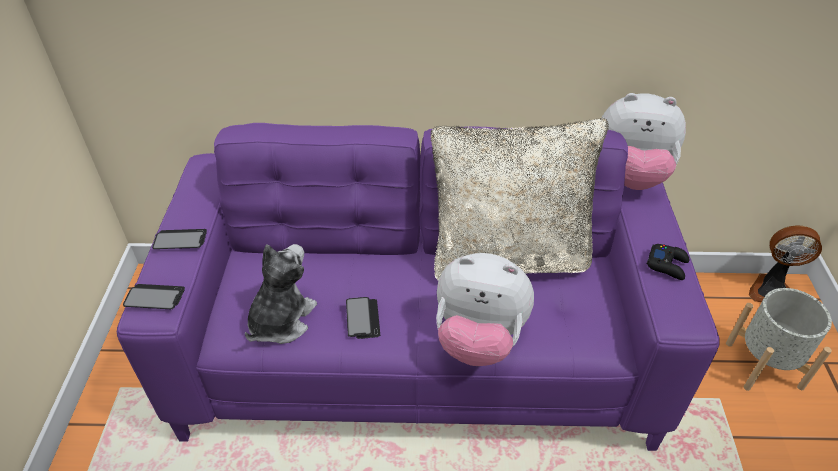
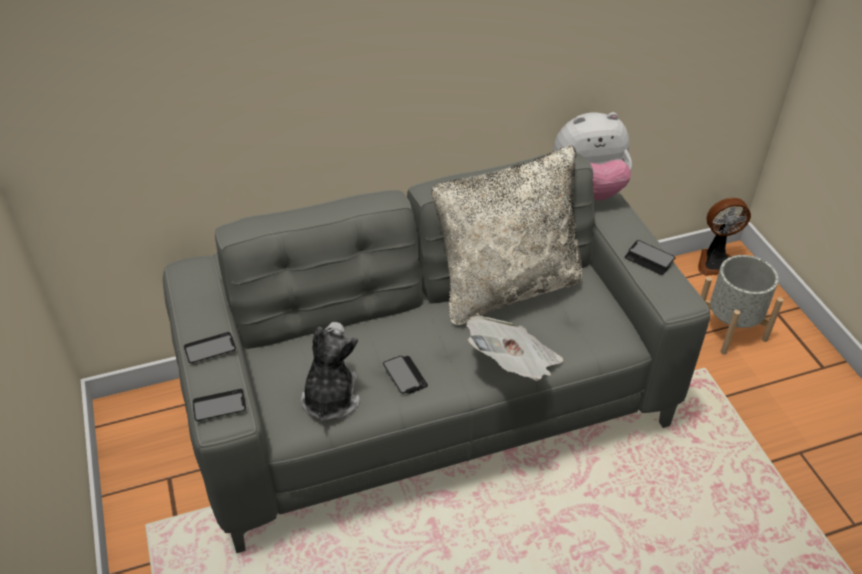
camera: 20 degrees left, 0 degrees up
(420, 353) = (432, 404): purple sofa -> grey sofa
(478, 339) = (513, 364): plush toy -> newspaper
(667, 265) = (649, 258): black game controller -> phone

